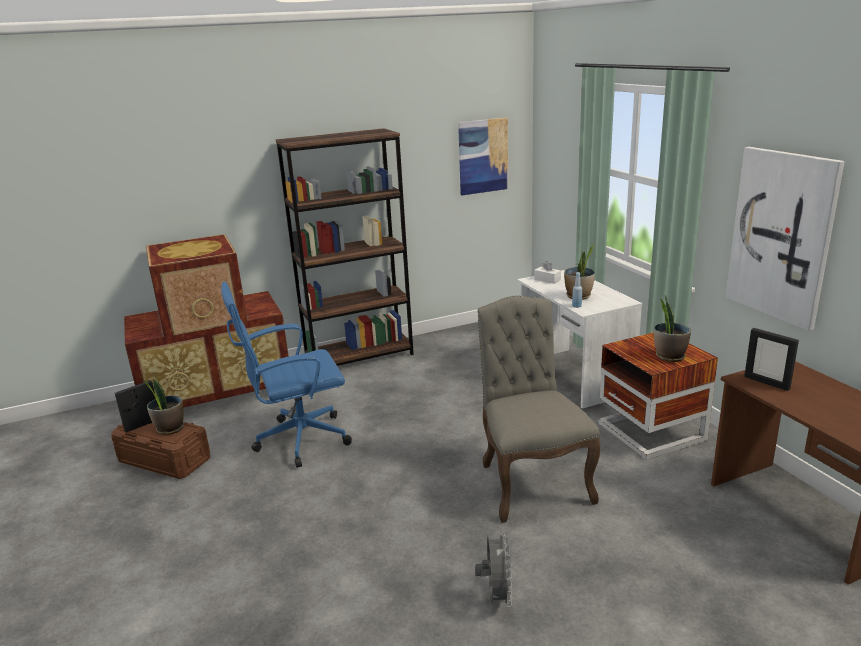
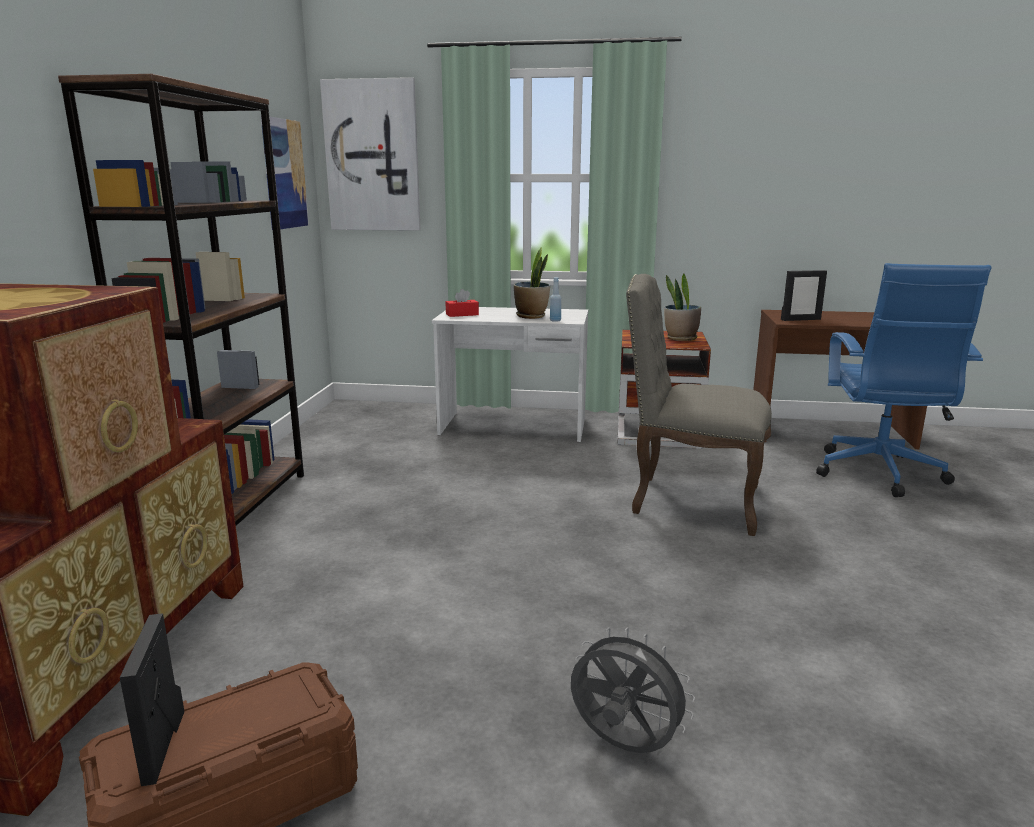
camera: 60 degrees left, 5 degrees down
(170, 428) = (251, 705): potted plant -> none
(298, 440) = (399, 618): blue office chair -> blue office chair (879, 475)
(496, 597) = (888, 576): grey fan -> grey fan (622, 746)
(547, 279) = (462, 314): white tissue box -> red tissue box
(781, 236) = (740, 198): picture -> picture (372, 156)

